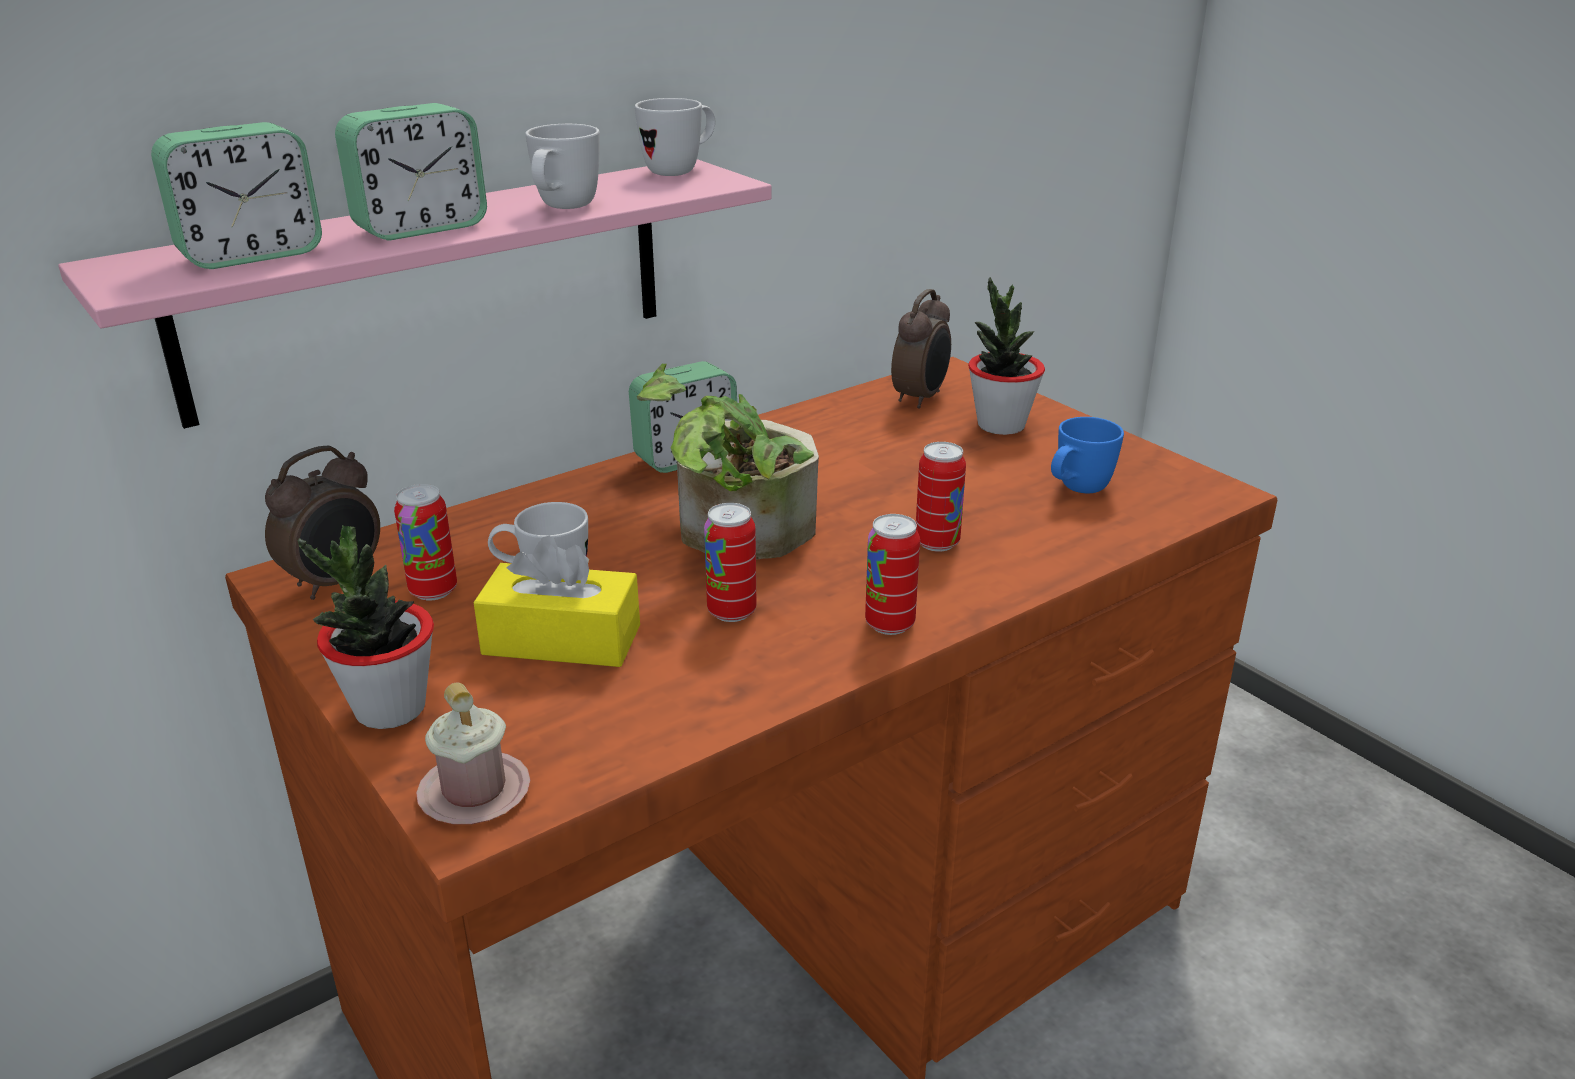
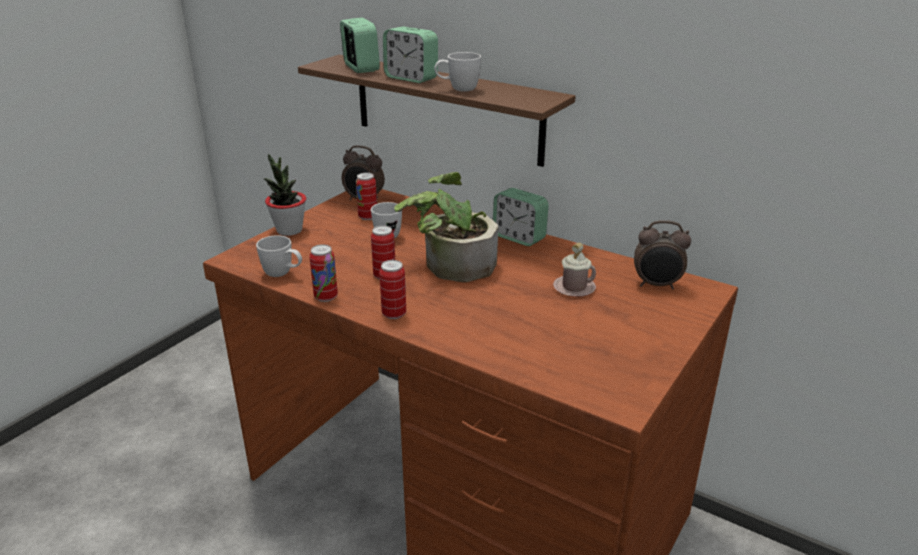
camera: 70 degrees right, 0 degrees up
(251, 255) = (361, 68): alarm clock -> alarm clock turned 150 degrees counterclockwise
(430, 286) = (447, 109): pink shelf -> brown shelf
(474, 792) = (247, 255): pink mug -> pink mug (574, 288)
(562, 640) = (345, 247): yellow tissue box -> none
(680, 170) = (544, 96): white mug -> white mug (283, 274)
(937, 543) = (480, 315): can -> can (326, 297)
(1000, 425) = (645, 315): potted plant -> none
(1076, 491) = (577, 351): blue mug -> none

